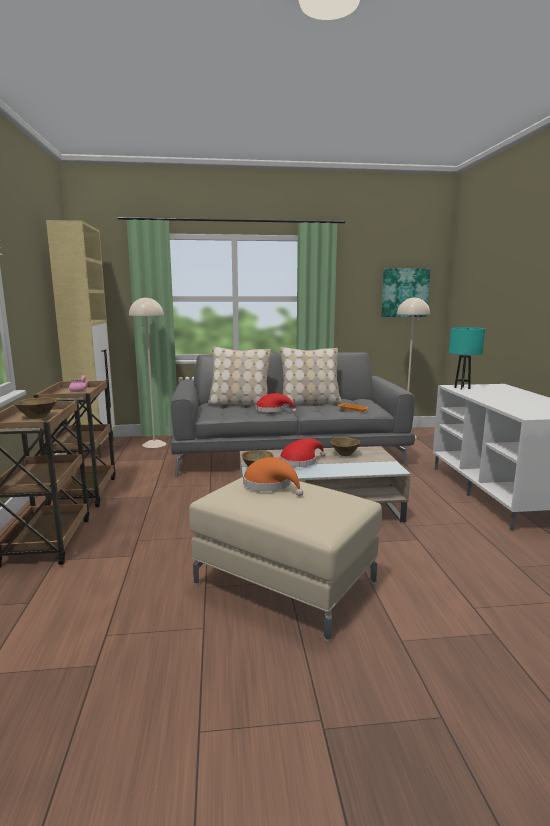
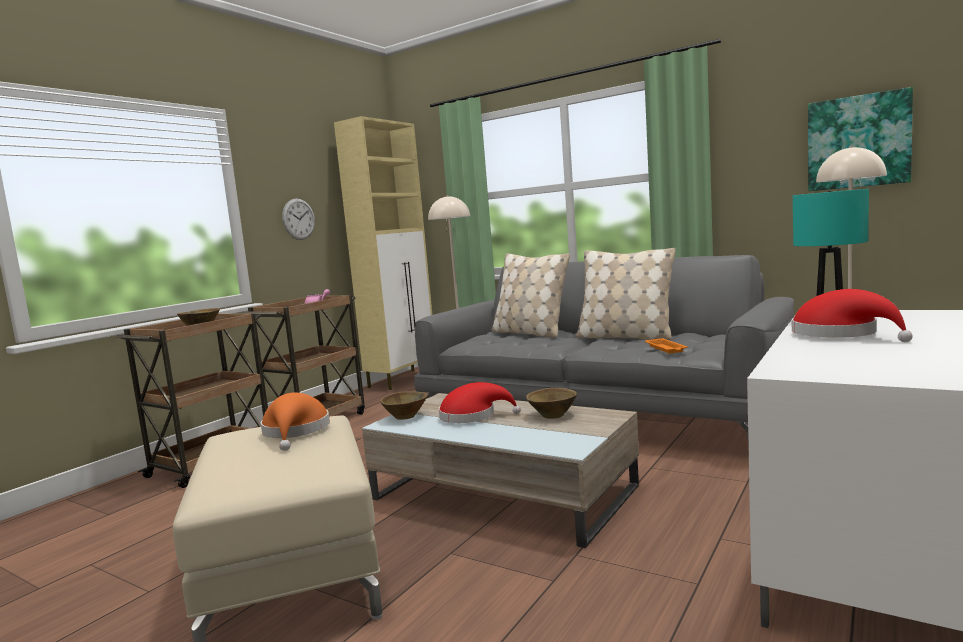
camera: 40 degrees right, 5 degrees down
(31, 309) = (298, 219): none -> wall clock
(272, 410) = (545, 343): red hat -> red hat (840, 334)

